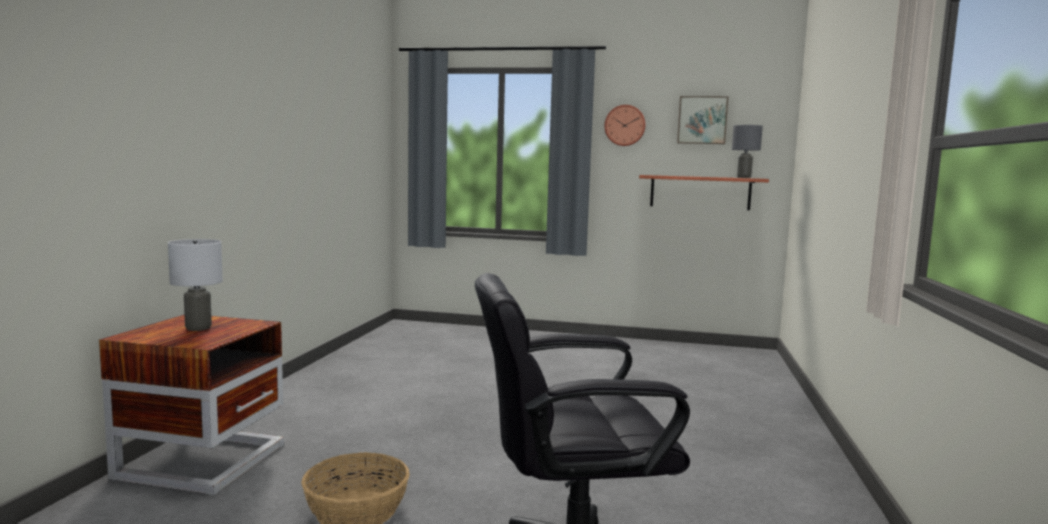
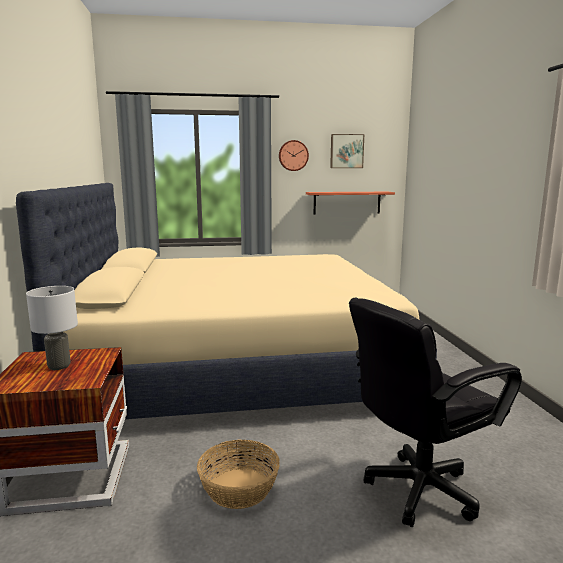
camera: 20 degrees left, 5 degrees up
(484, 384) = (238, 363): none -> beige bed
(744, 177) = (377, 191): grey table lamp -> none

